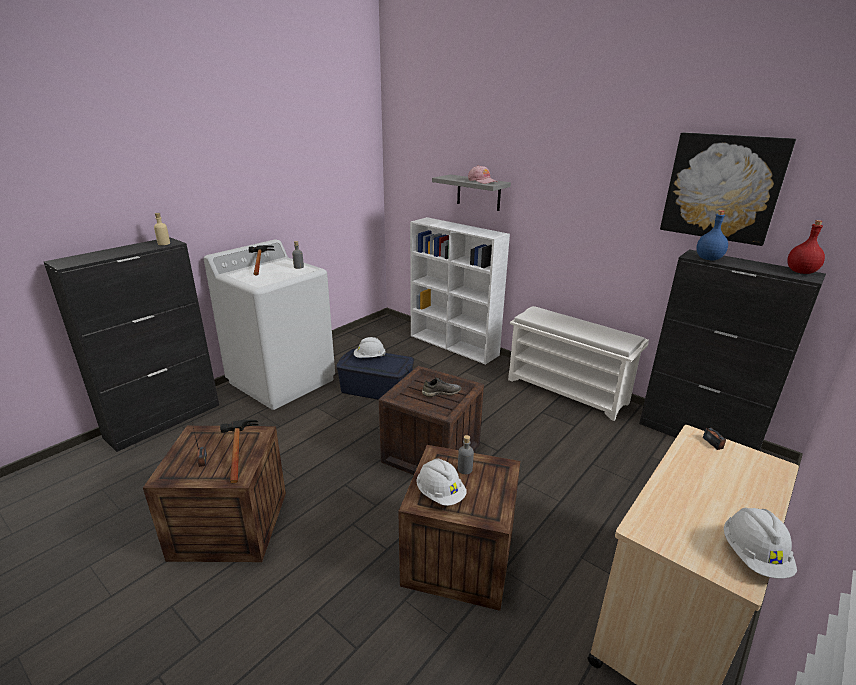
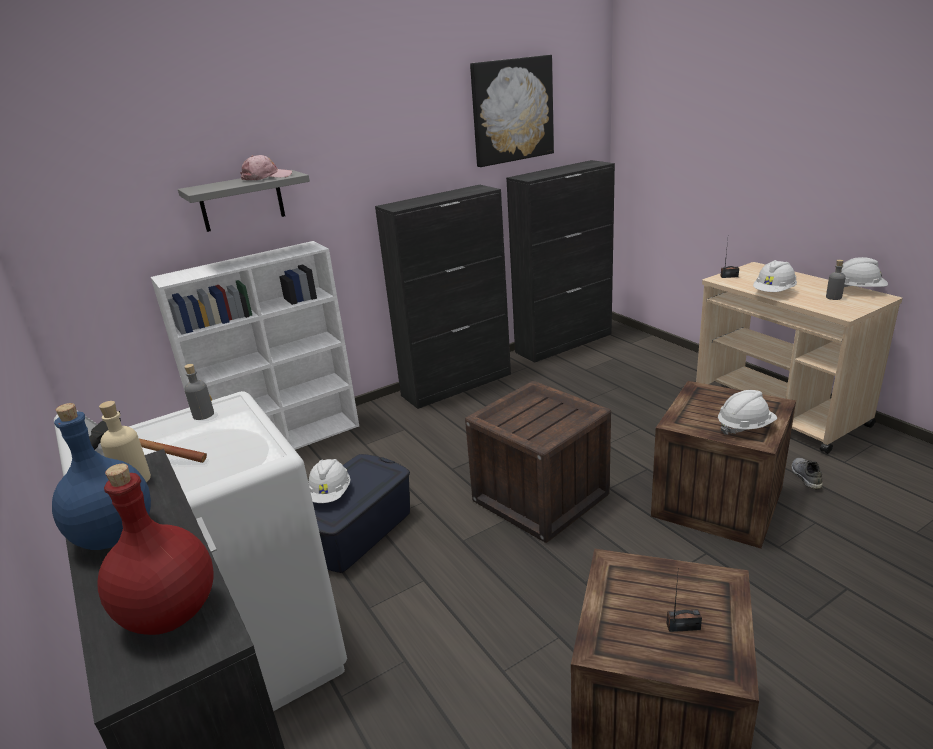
camera: 70 degrees left, 0 degrees up
(238, 453) = (666, 585): hammer -> none
(441, 393) = (537, 411): grey shoe -> grey shoe (805, 477)
(465, 469) = (702, 409): grey bottle -> grey bottle (833, 297)
(568, 391) = (457, 384): white shoe rack -> black cabinet
(678, 474) = (774, 292): none -> white hard hat
(708, 259) = (540, 176): blue bottle -> blue bottle (115, 536)
(801, 272) = (586, 163): red bottle -> red bottle (169, 612)

